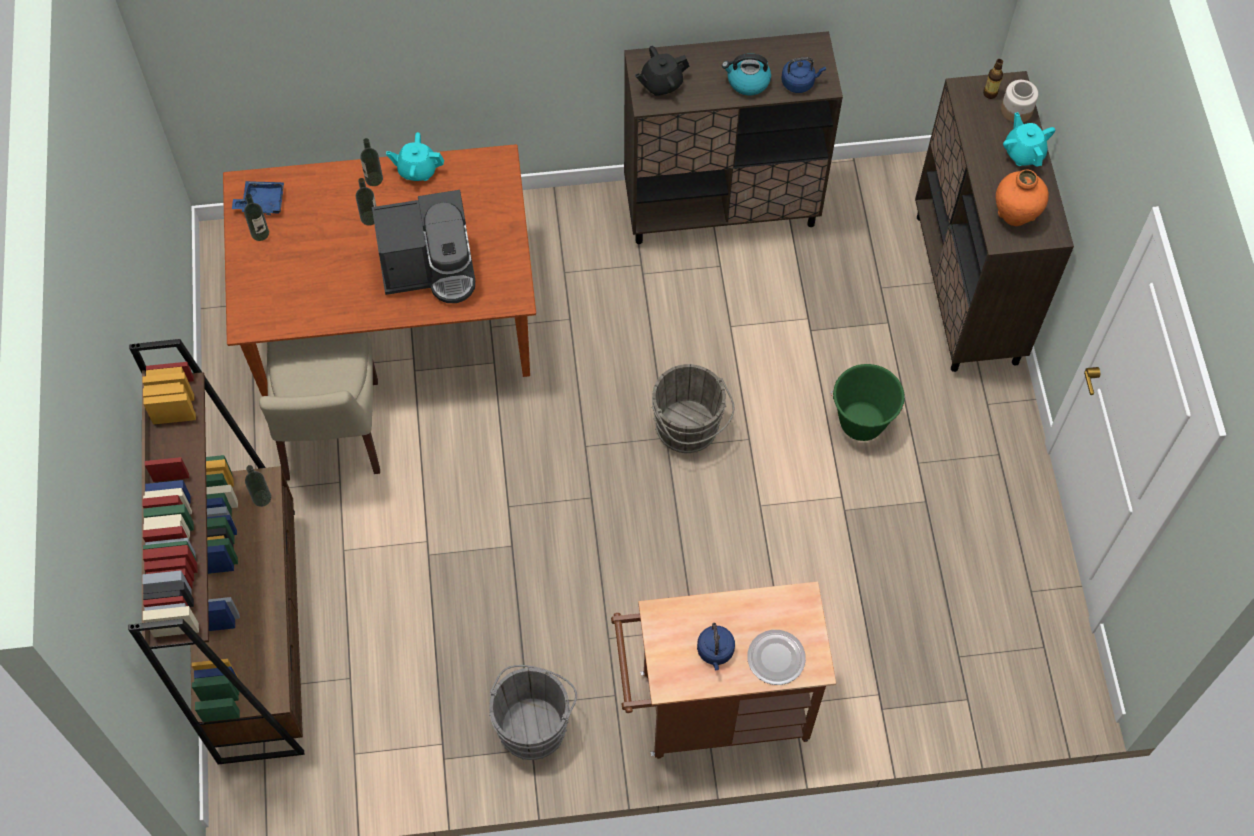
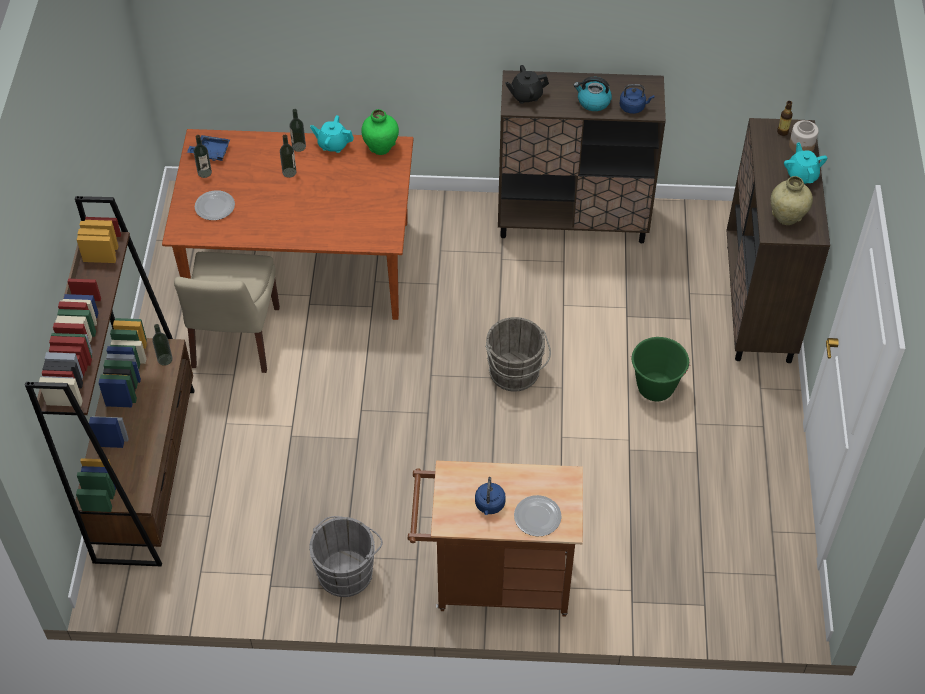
camera: 10 degrees right, 10 degrees down
(284, 280) = (215, 206): none -> plate
(430, 268) = (328, 212): coffee machine -> none
(479, 166) = (381, 148): none -> green vase
(1015, 214) = (787, 217): orange vase -> beige vase

